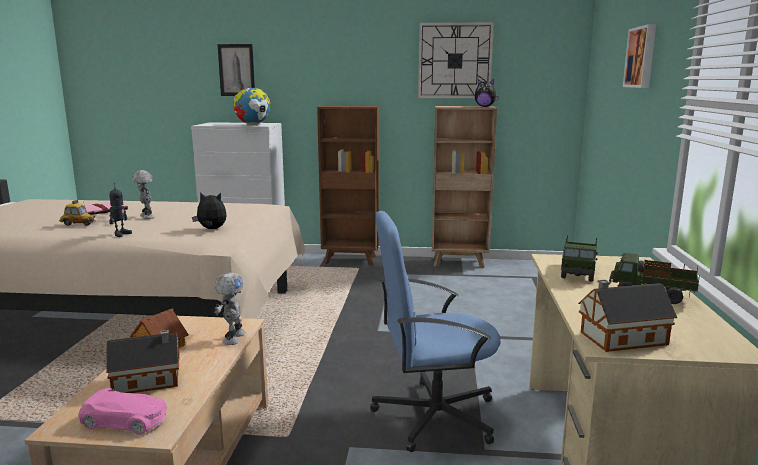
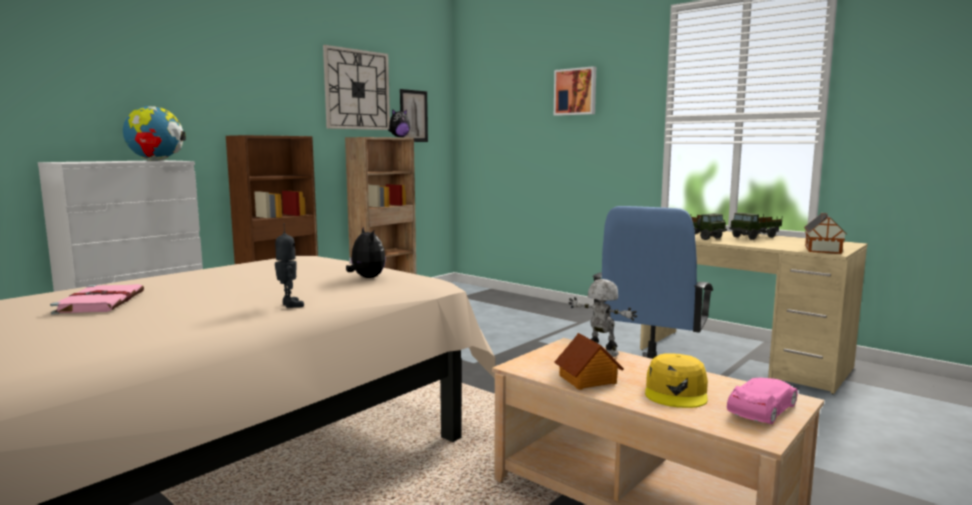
camera: 55 degrees left, 5 degrees down
(78, 224) = (162, 316): toy car -> none
(146, 217) = (220, 289): toy robot -> none
(149, 381) = (676, 392): toy house -> yellow cap
(211, 229) = (366, 278): plush toy -> plush toy turned 105 degrees clockwise
(236, 70) = (85, 80): picture -> picture (413, 116)

